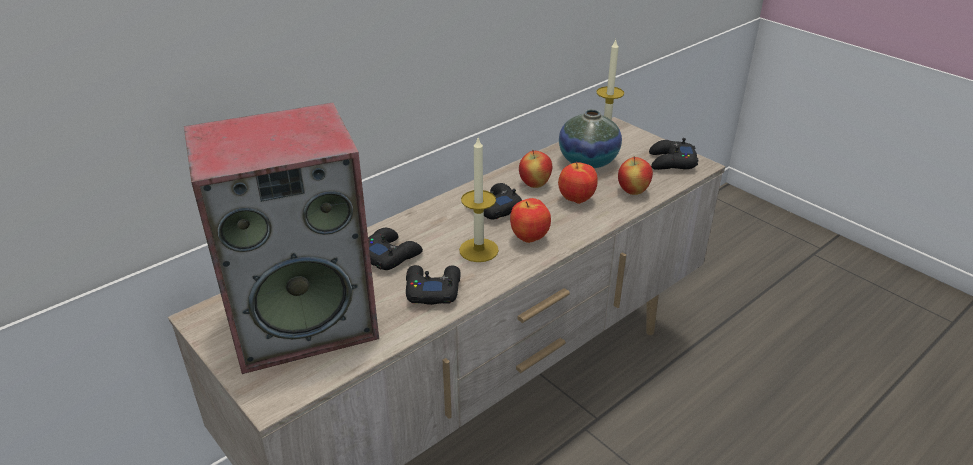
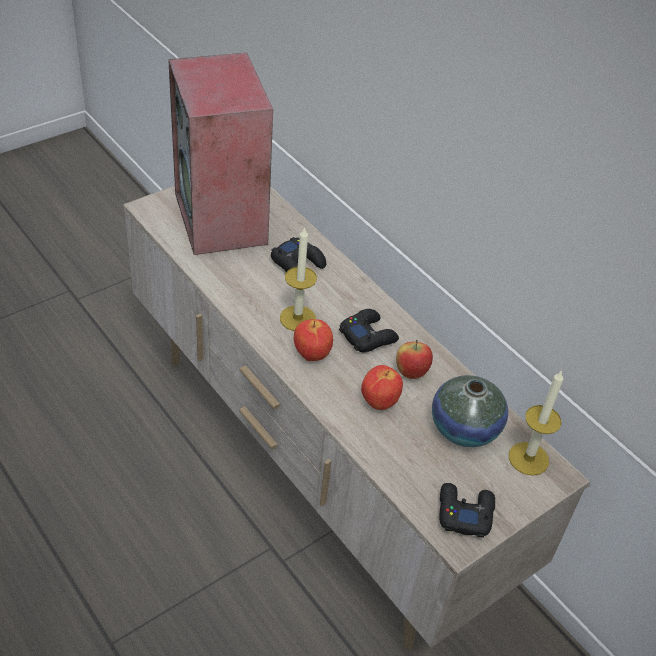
camera: 90 degrees right, 10 degrees up
(432, 289) = (246, 286): black game controller -> none
(633, 191) = (394, 456): apple -> none

